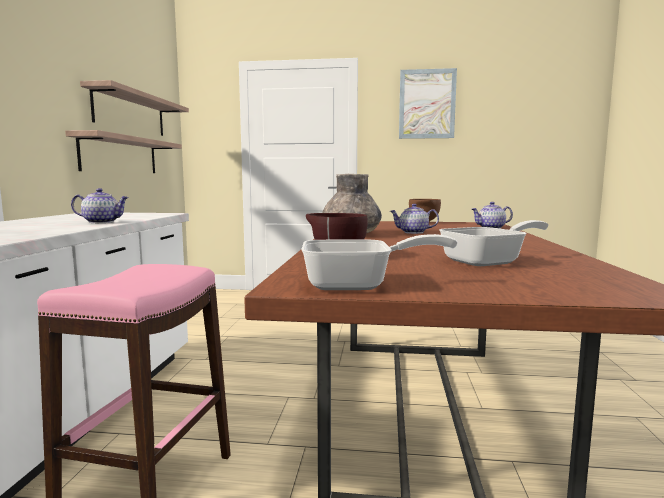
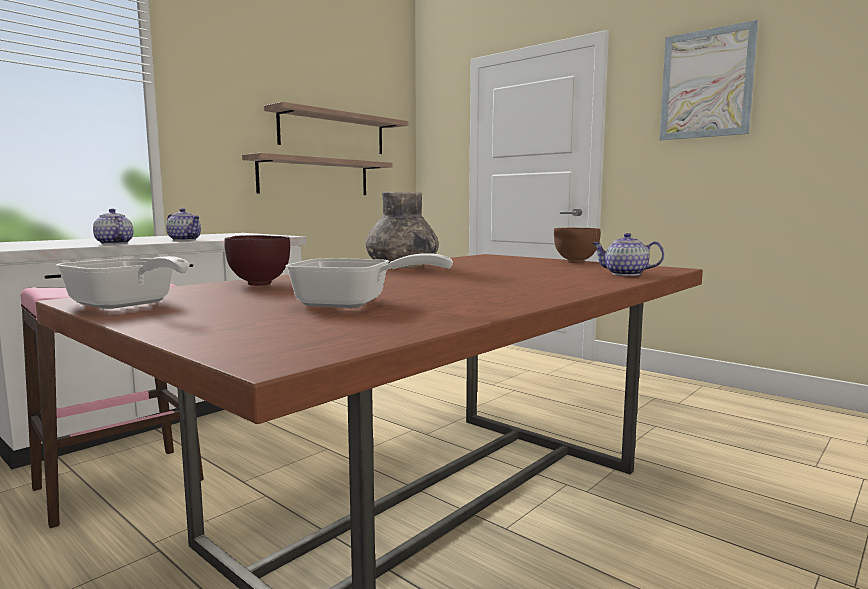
camera: 35 degrees right, 0 degrees up
(413, 232) = (481, 271): teapot -> teapot (113, 243)

